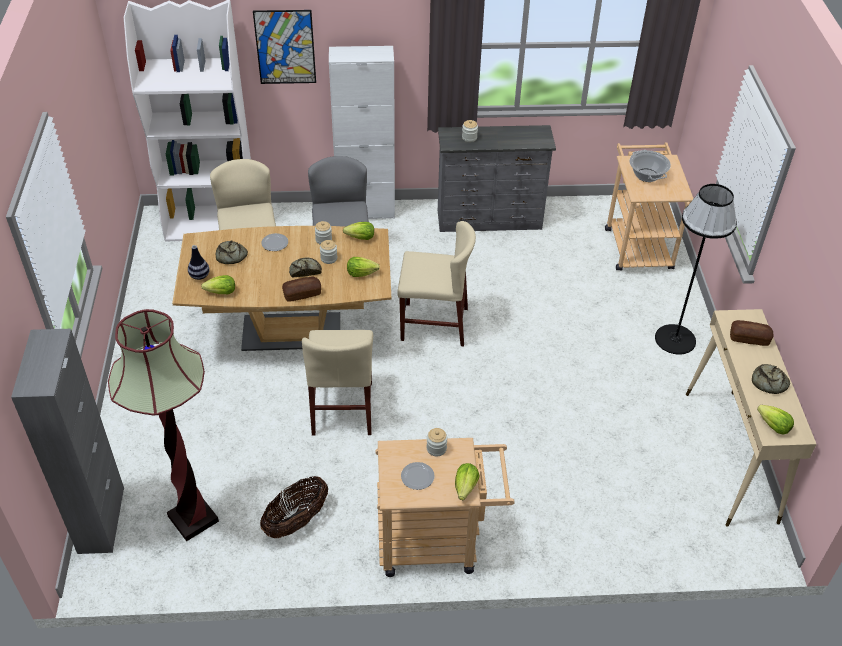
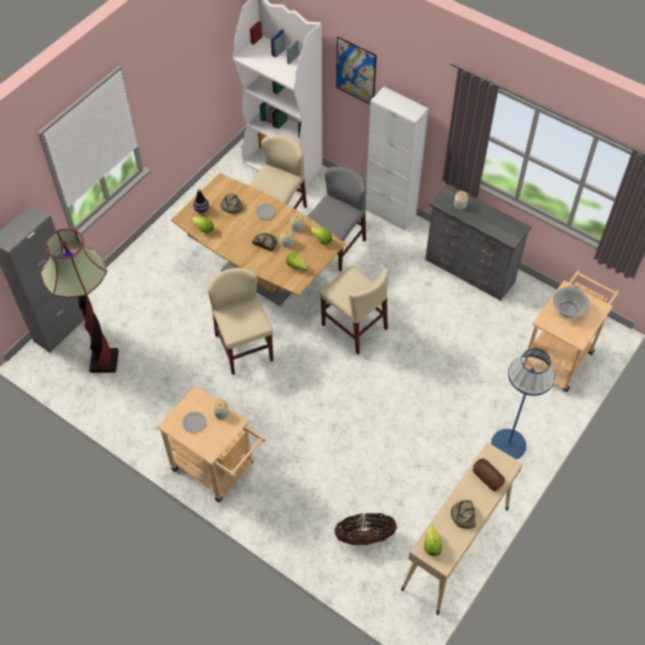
camera: 40 degrees right, 10 degrees up
(296, 521) = (155, 401): basket -> basket (364, 536)
(302, 294) = (248, 259): bread -> none
(342, 408) = (244, 348): beige chair -> beige chair turned 120 degrees clockwise
(465, 487) = (213, 448): lettuce -> none
(675, 339) = (508, 444): black floor lamp -> blue floor lamp

